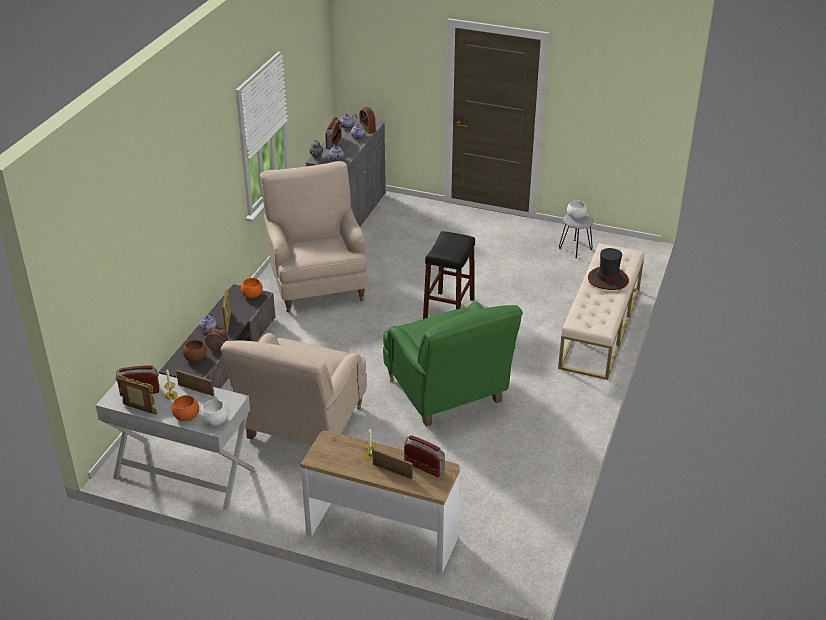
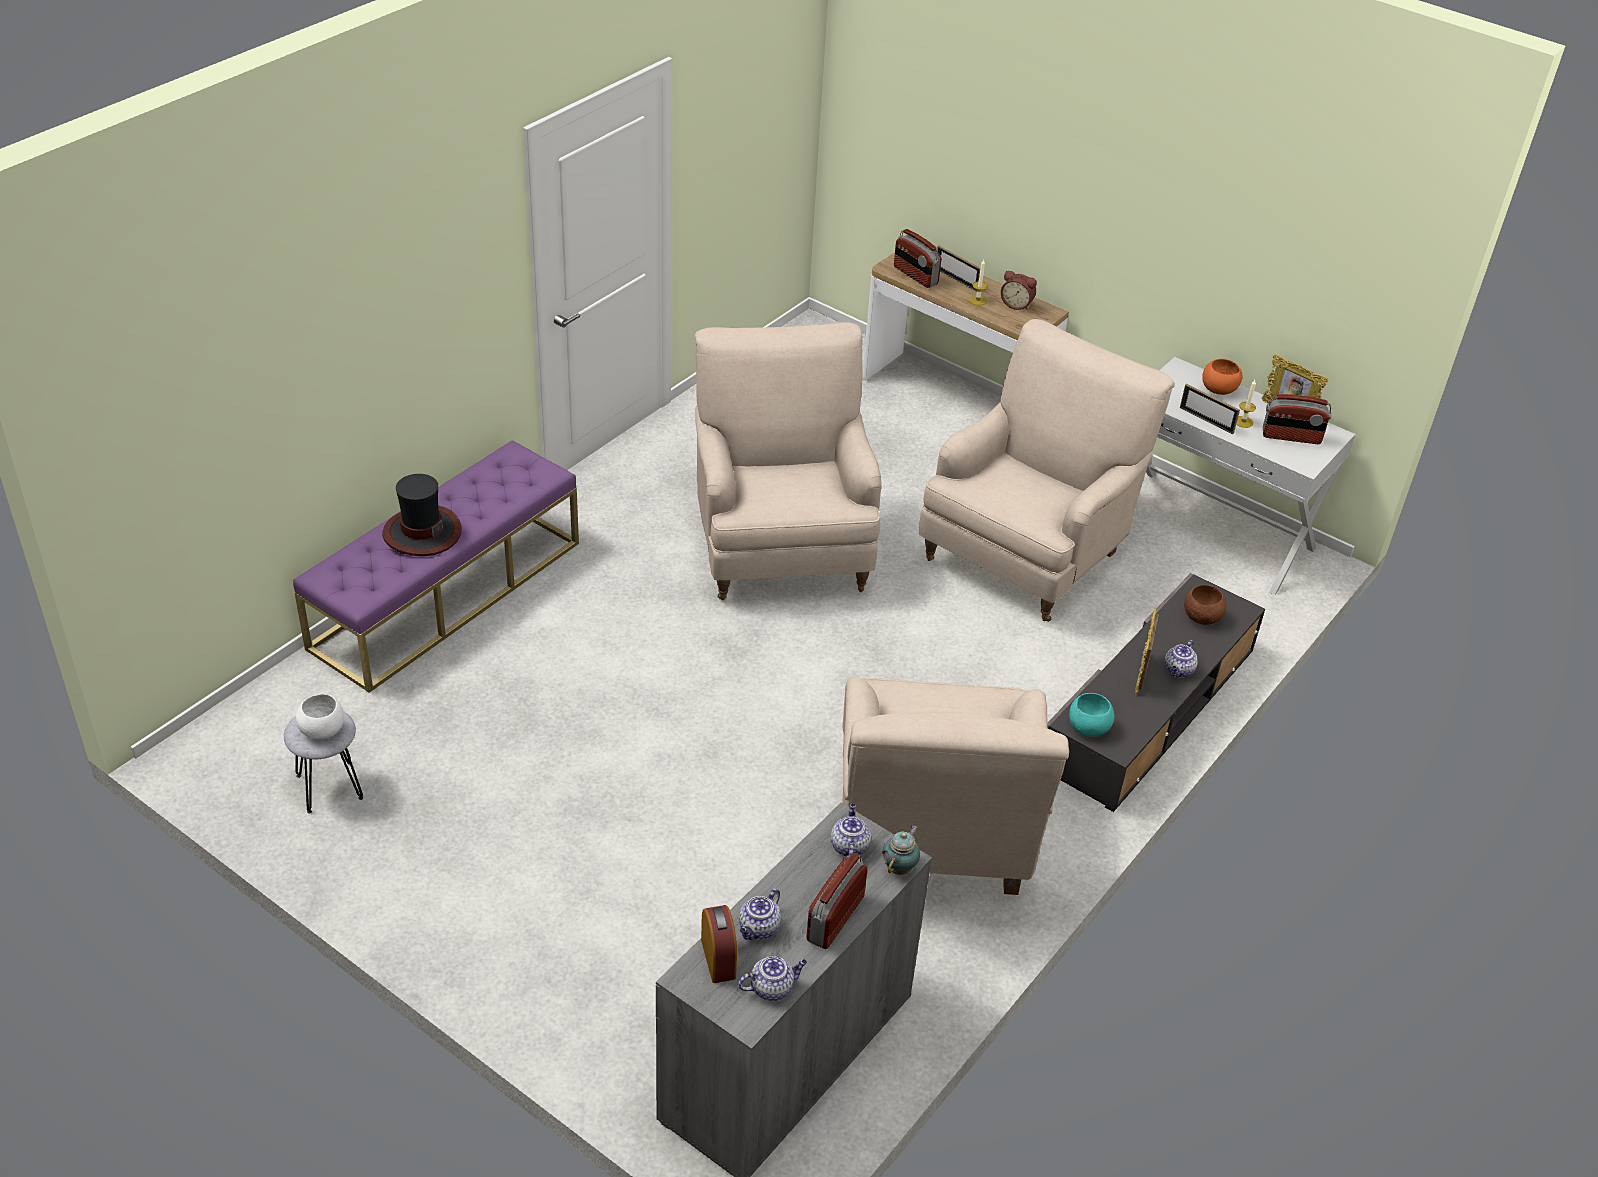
camera: 165 degrees left, 5 degrees up
(215, 420) = (1178, 376): white bowl -> none
(217, 348) = (1163, 627): alarm clock -> alarm clock (1017, 304)
(252, 295) = (1088, 727): orange bowl -> turquoise bowl
(447, 394) = (780, 547): green armchair -> beige armchair
(449, 309) = (691, 702): black stool -> none
(600, 328) = (447, 594): beige bench -> purple bench

